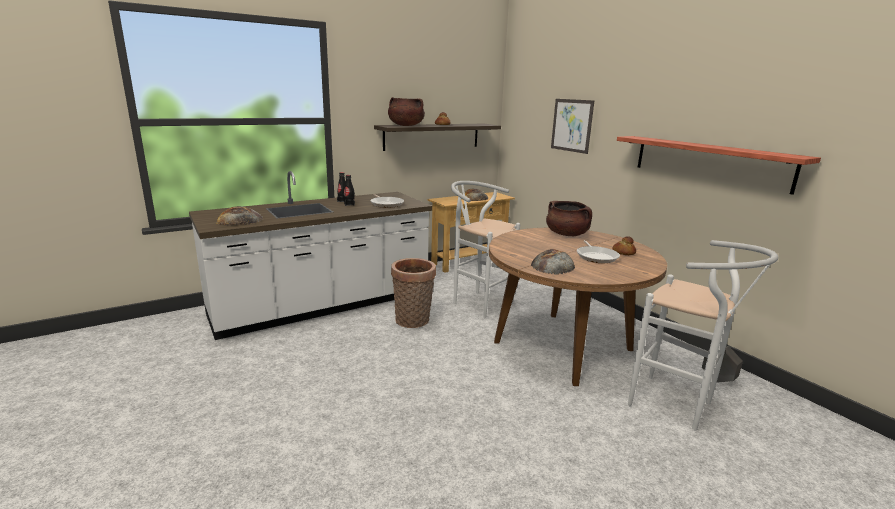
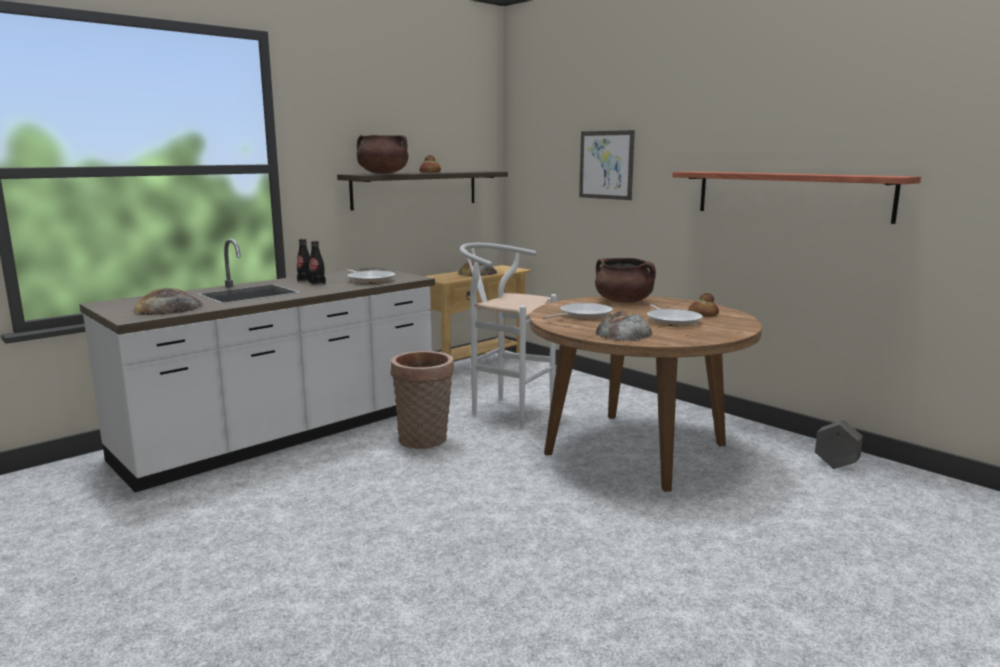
camera: 10 degrees left, 5 degrees down
(529, 245) = (583, 315): none -> frying pan
(678, 406) = (799, 498): white stool -> none

